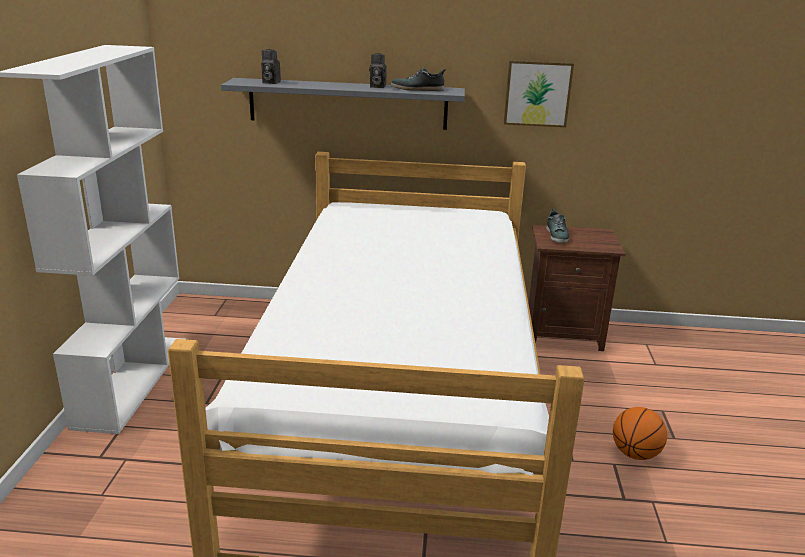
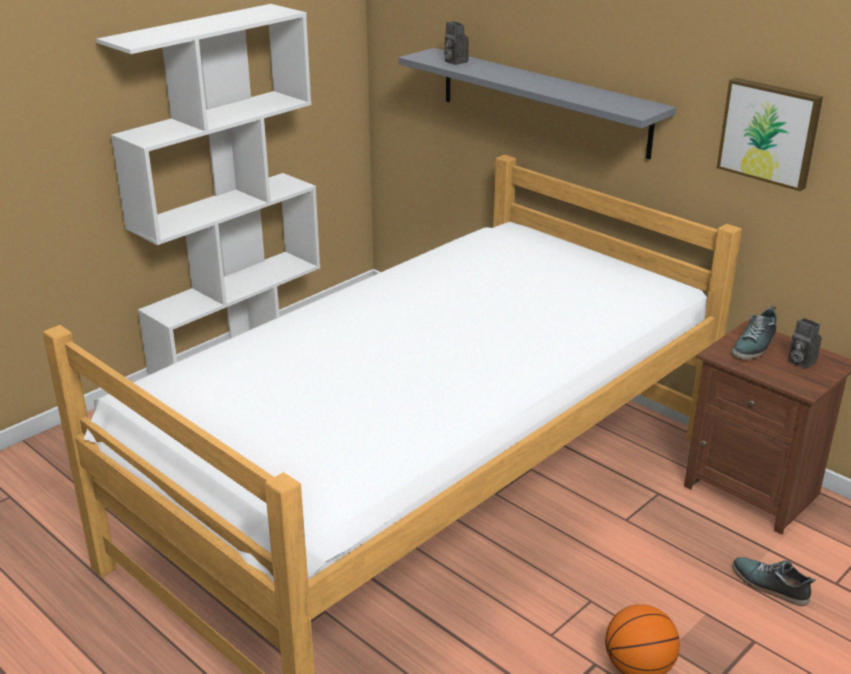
camera: 40 degrees right, 5 degrees up
(376, 86) = (563, 87): camera -> camera (799, 361)
(417, 89) = (604, 99): shoe -> shoe (769, 585)

